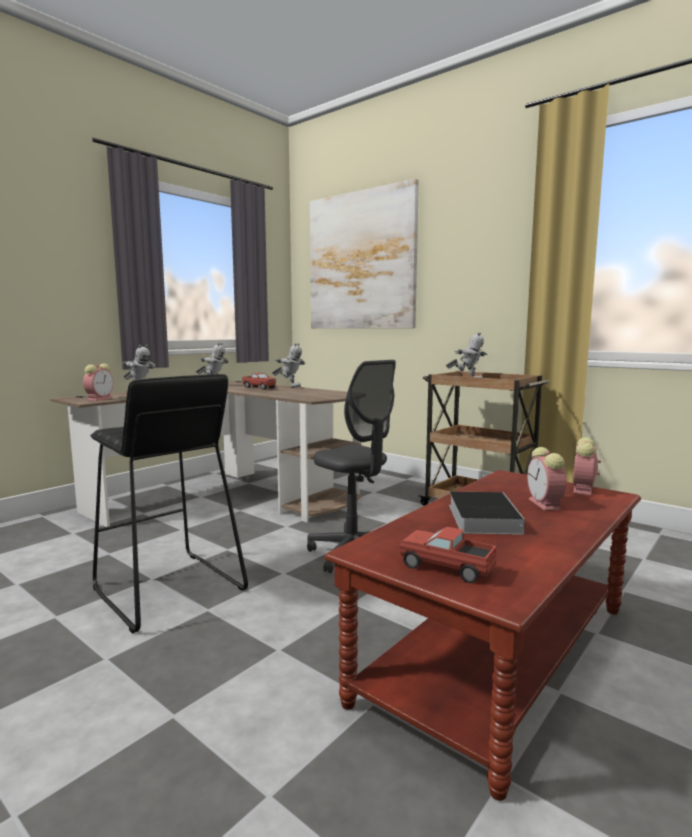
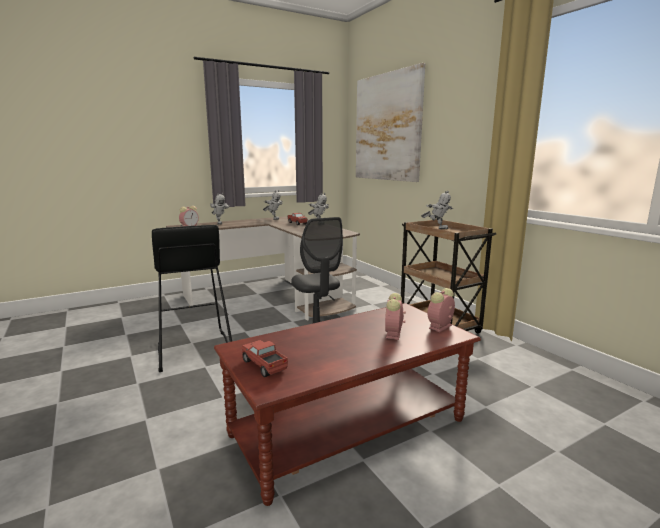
camera: 20 degrees right, 5 degrees up
(482, 517) = (336, 337): book -> none

